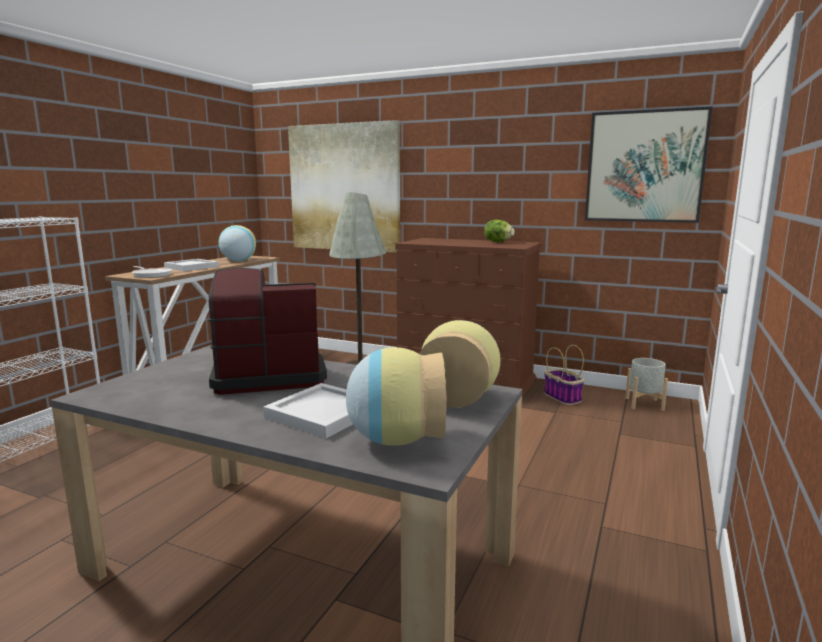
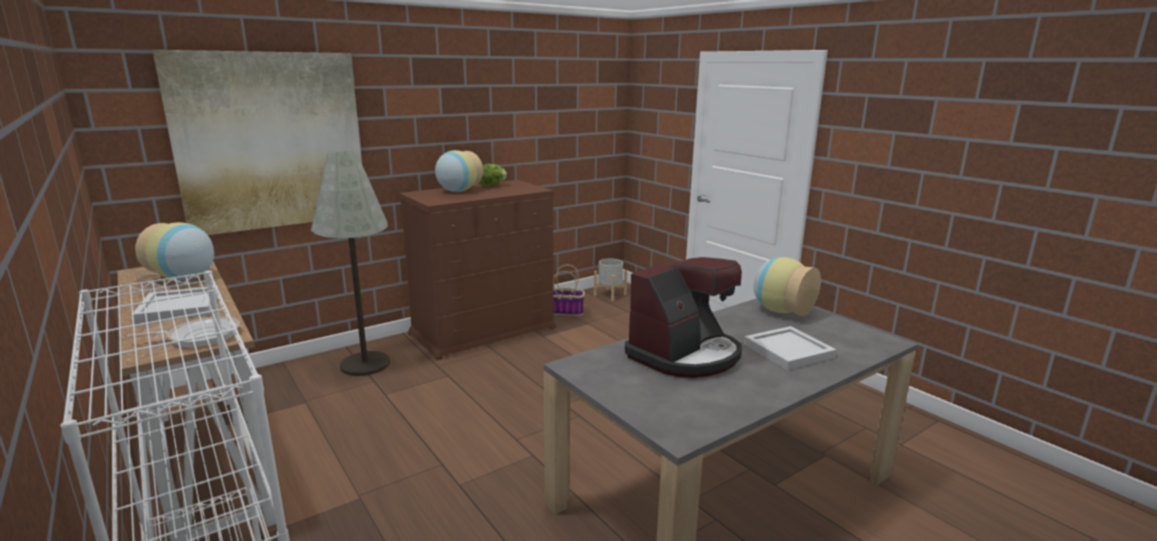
camera: 60 degrees left, 5 degrees up
(268, 376) = (685, 355): coffee machine -> coffee machine turned 150 degrees counterclockwise
(396, 439) = (844, 340): vase -> vase (457, 191)
(644, 167) = (582, 106): picture -> none

